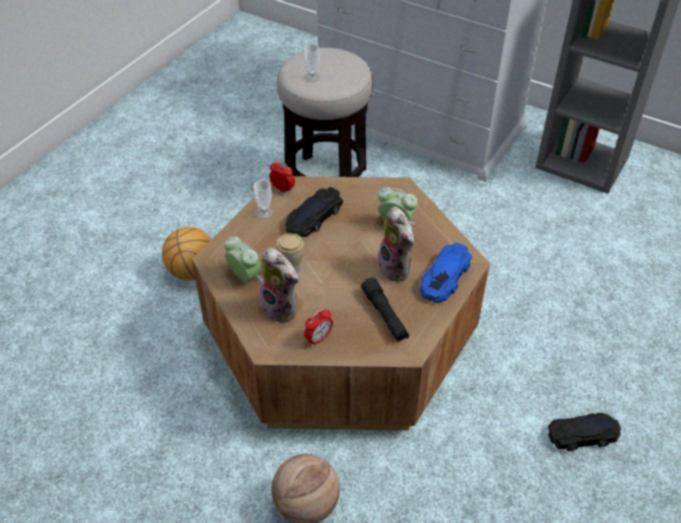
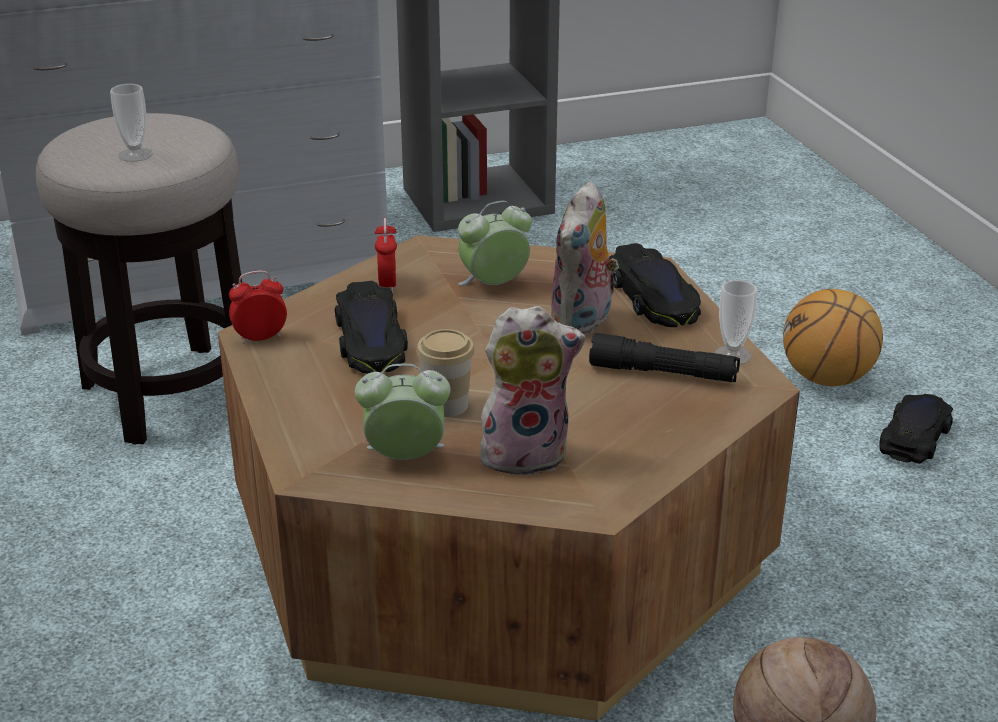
camera: 50 degrees left, 15 degrees down
(192, 272) = (132, 636): basketball -> basketball (826, 379)
(264, 213) = (286, 377): cup -> cup (732, 355)
(318, 338) = (637, 448): alarm clock -> alarm clock (387, 284)
(397, 268) = (583, 323): plush toy -> plush toy turned 105 degrees clockwise
(444, 277) = (653, 298): blue toy car -> black toy car

